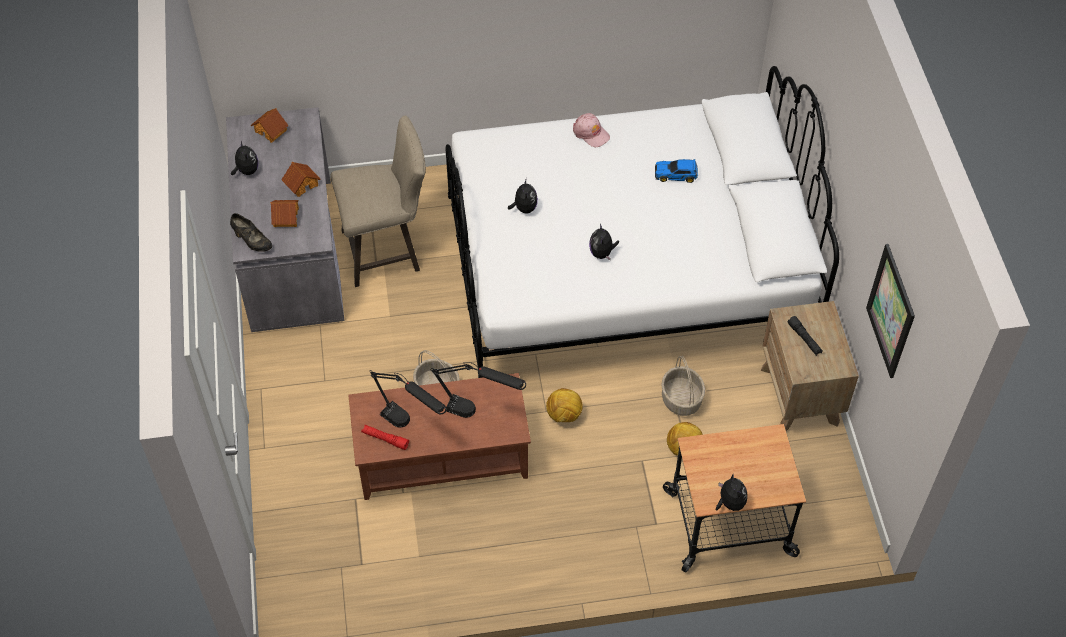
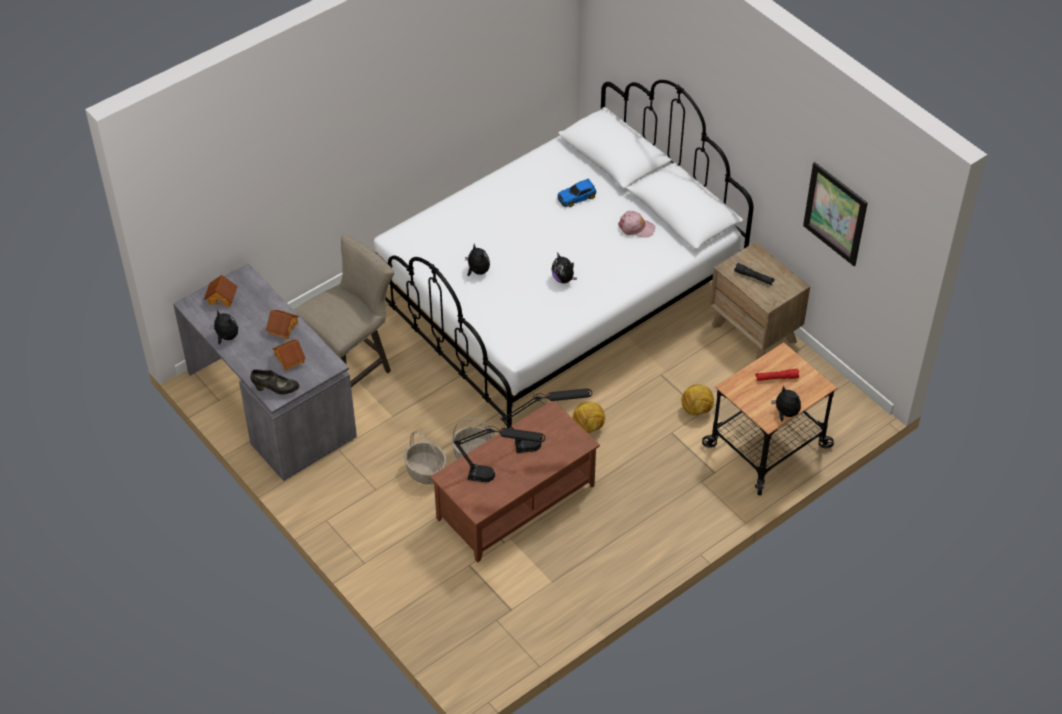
camera: 30 degrees left, 5 degrees down
(385, 439) = (485, 495): red flashlight -> red flashlight (776, 378)
(591, 133) = (487, 193): pink cap -> pink cap (636, 227)
(681, 400) = (669, 375): basket -> basket (426, 471)

